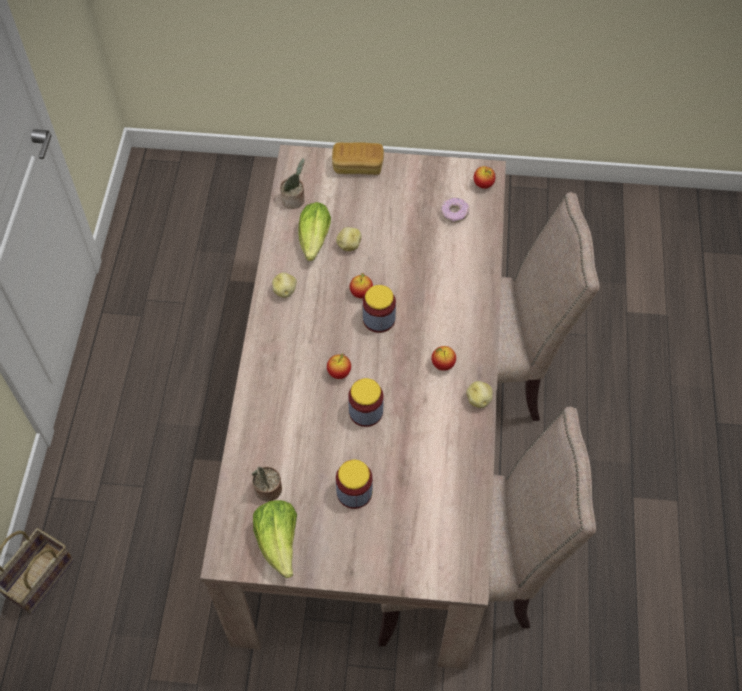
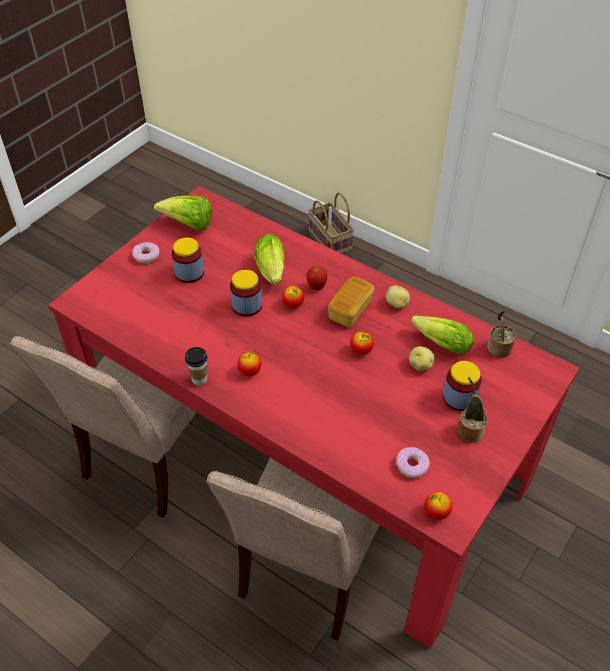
camera: 120 degrees right, 10 degrees down
(267, 491) = (230, 232): potted plant -> potted plant (468, 430)
(302, 365) = (316, 287): none -> apple
(305, 416) = (271, 272): none -> lettuce
(356, 554) = (146, 256): none -> donut
(358, 166) = (519, 414): bread -> bread (350, 310)
(371, 443) = (304, 451): beige dining table -> red dining table
(379, 319) = (326, 350): jar -> jar (459, 398)
(479, 399) = (199, 379): potato -> cup

